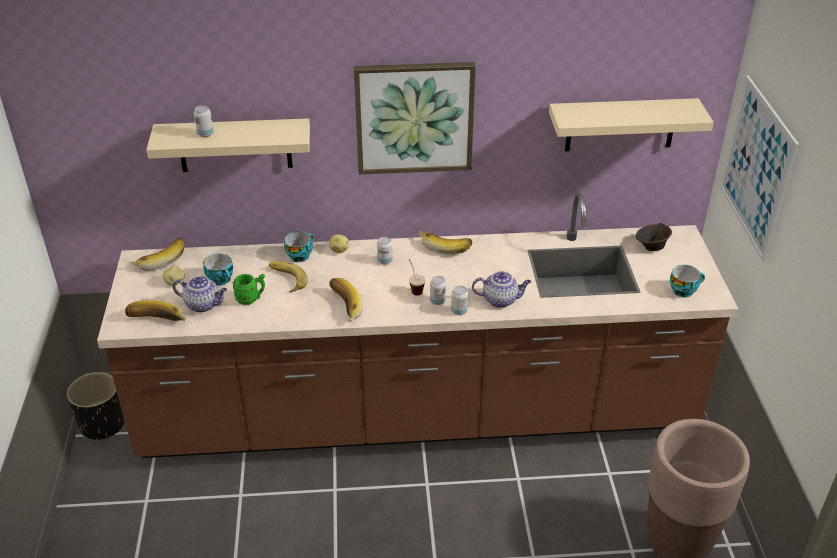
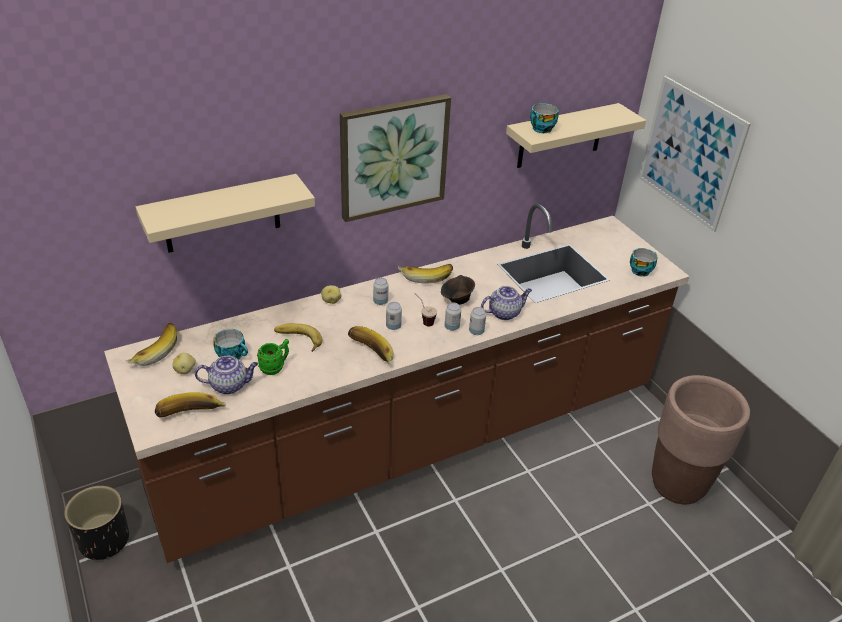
camera: 25 degrees left, 0 degrees up
(205, 134) = (201, 206): can -> can (393, 326)
(300, 255) = (296, 314): cup -> cup (541, 128)
(651, 247) = (593, 240): brown bowl -> brown bowl (457, 300)

